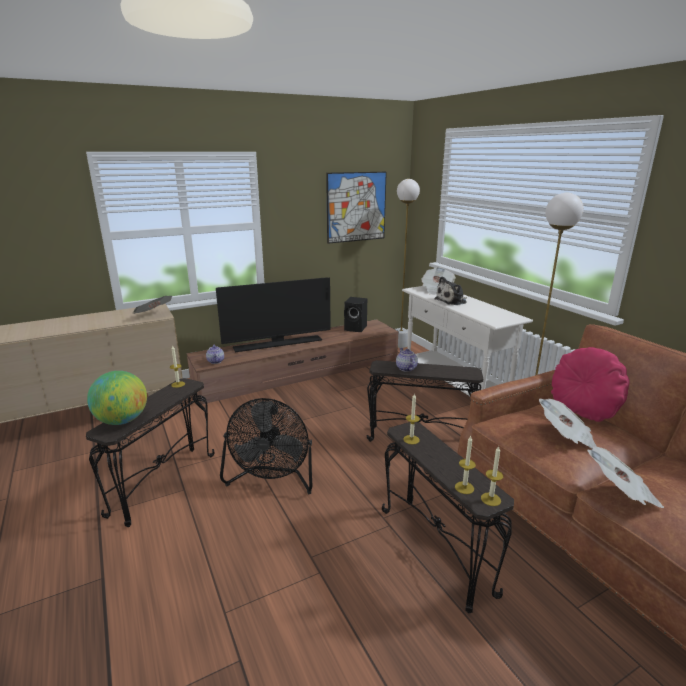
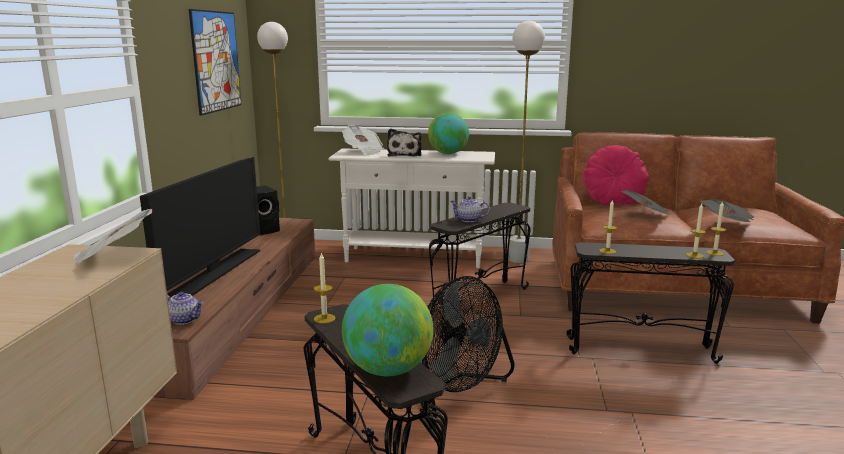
camera: 55 degrees left, 5 degrees down
(486, 309) = (448, 153): none -> globe

